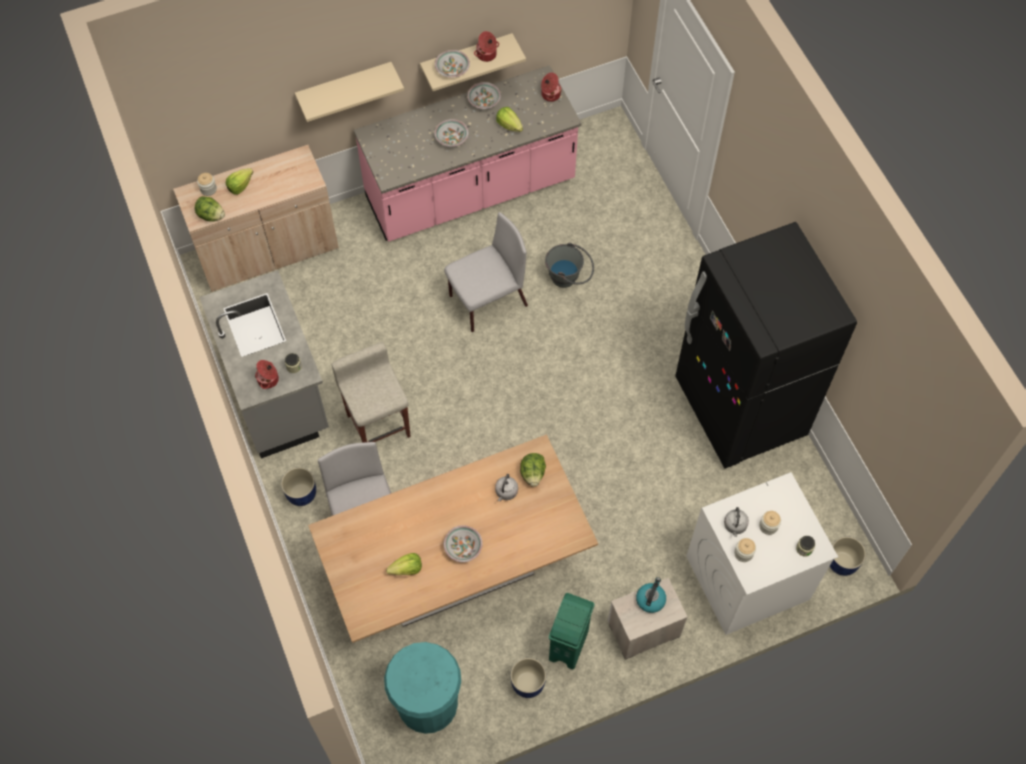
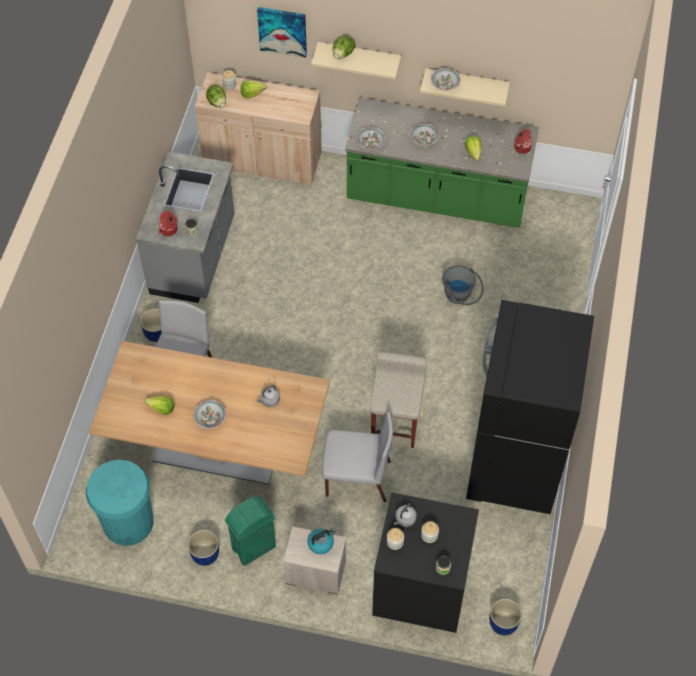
camera: 35 degrees right, 5 degrees down
(251, 100) = (282, 31): none -> picture
(378, 424) = (244, 318): beige stool -> beige stool (395, 424)
(470, 191) = (437, 197): pink counter -> green counter
(484, 101) = (468, 127): bowl -> bowl (370, 143)
(487, 55) = (478, 87): cooking pot -> none
(487, 301) = (387, 280): grey chair -> grey chair (356, 478)
(532, 474) = (298, 400): lettuce -> lettuce (343, 54)
(747, 578) = (420, 587): white washing machine -> black washing machine

